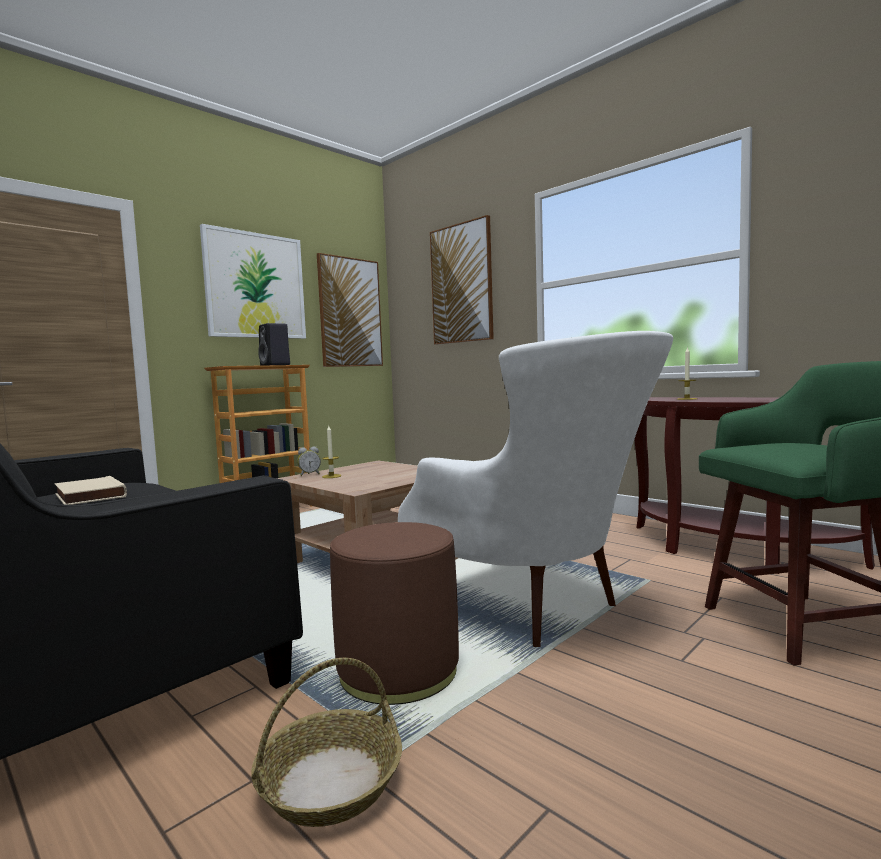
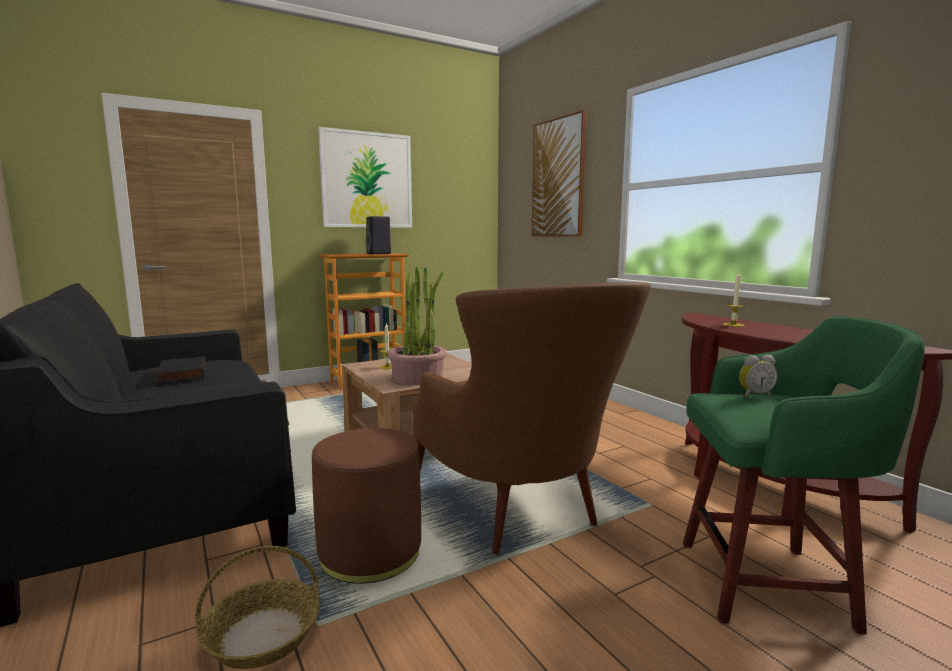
camera: 15 degrees right, 5 degrees up
(87, 496) = (181, 373): beige book -> black book
(309, 474) = (373, 363): alarm clock -> alarm clock (754, 395)
(350, 312) = (457, 202): picture -> none
(378, 481) = (418, 378): none -> potted plant
(537, 609) = (523, 516): white armchair -> brown armchair

